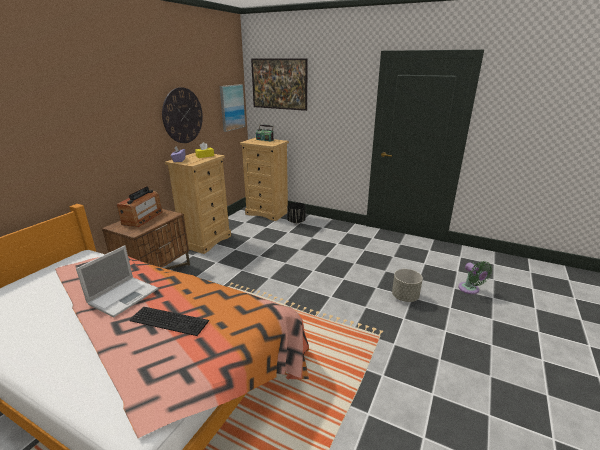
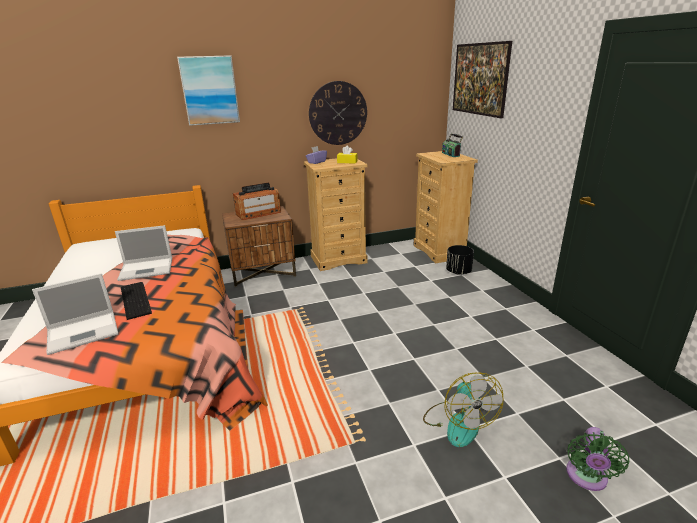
camera: 45 degrees right, 0 degrees up
(175, 365) = (84, 332): none -> laptop
(232, 107) = (420, 108): picture -> picture (209, 90)
(405, 297) = (458, 422): grey planter -> fan

